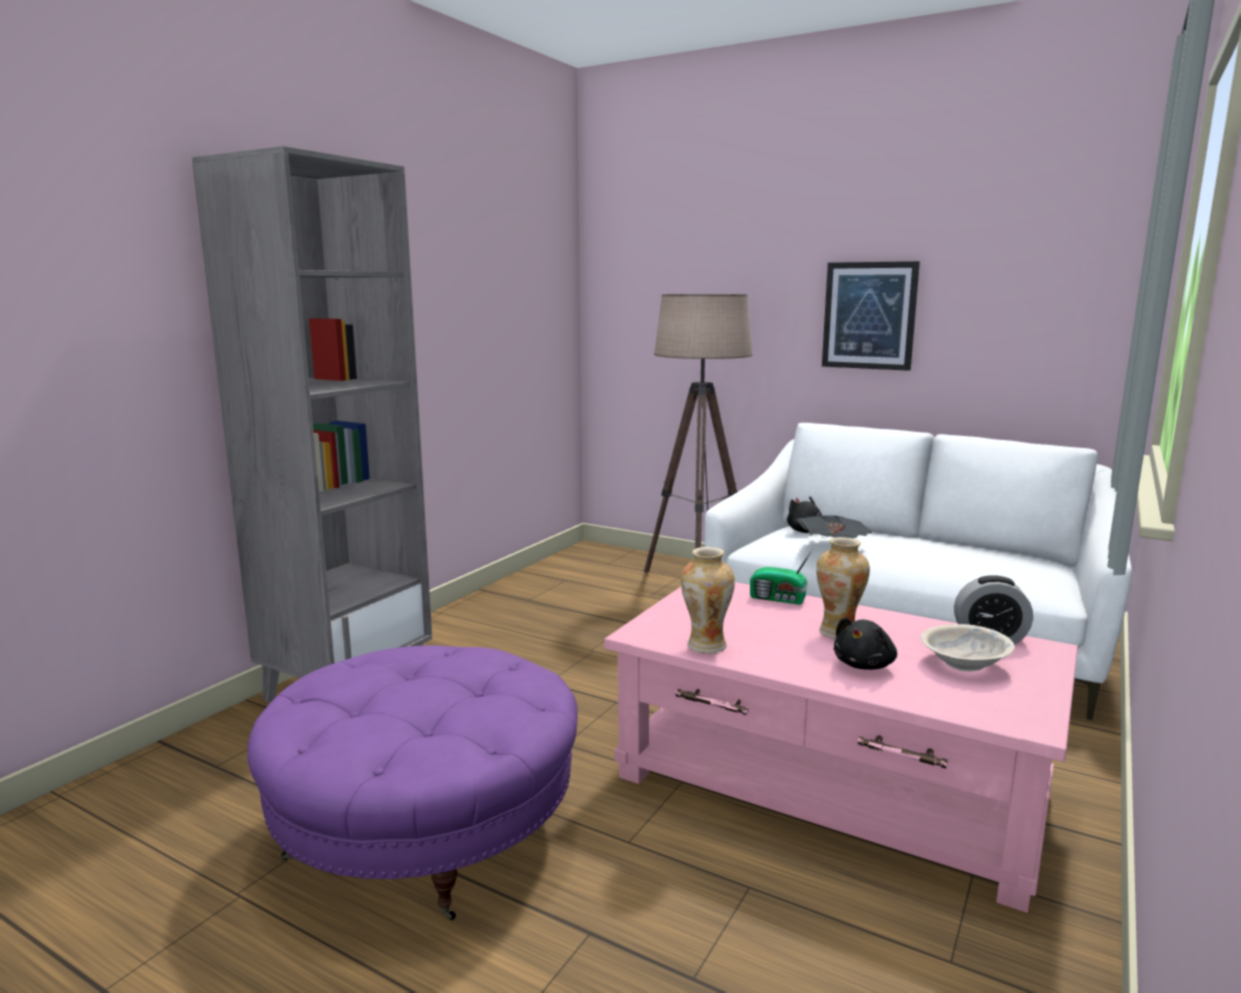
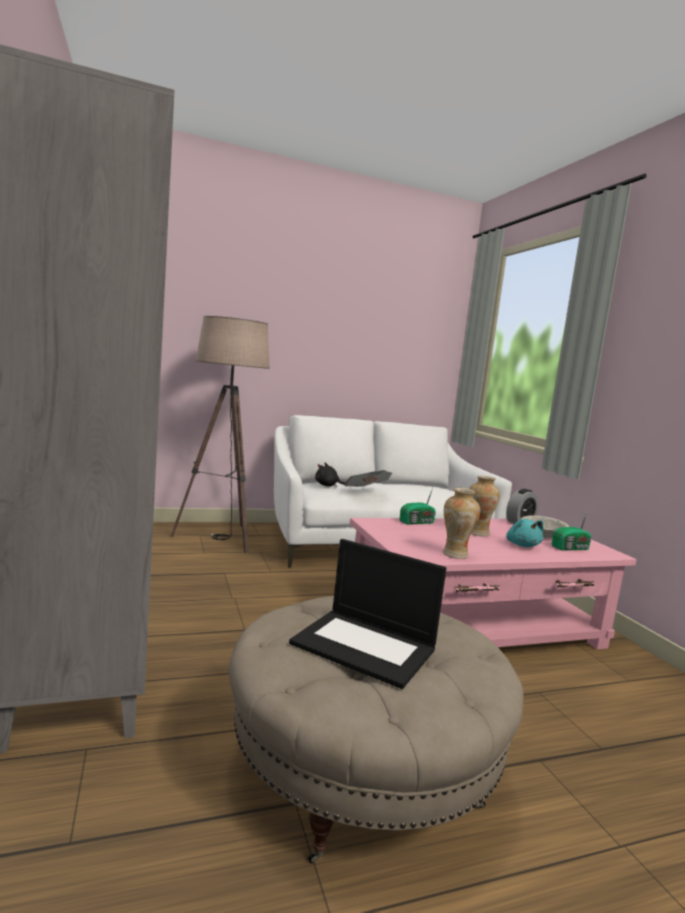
camera: 50 degrees left, 5 degrees down
(396, 693) = (366, 646): none -> laptop
(426, 830) = (362, 766): purple ottoman -> beige ottoman
(865, 665) = (522, 545): black plush toy -> turquoise plush toy
(869, 315) = (321, 348): picture -> none
(957, 694) = (571, 548): none -> radio

